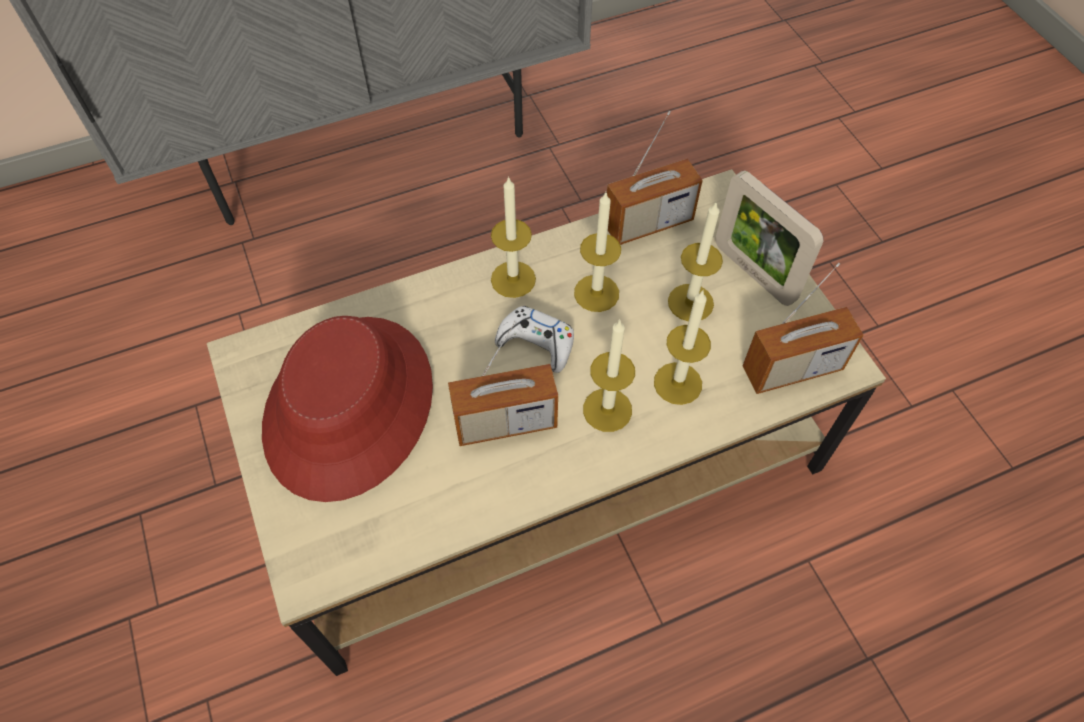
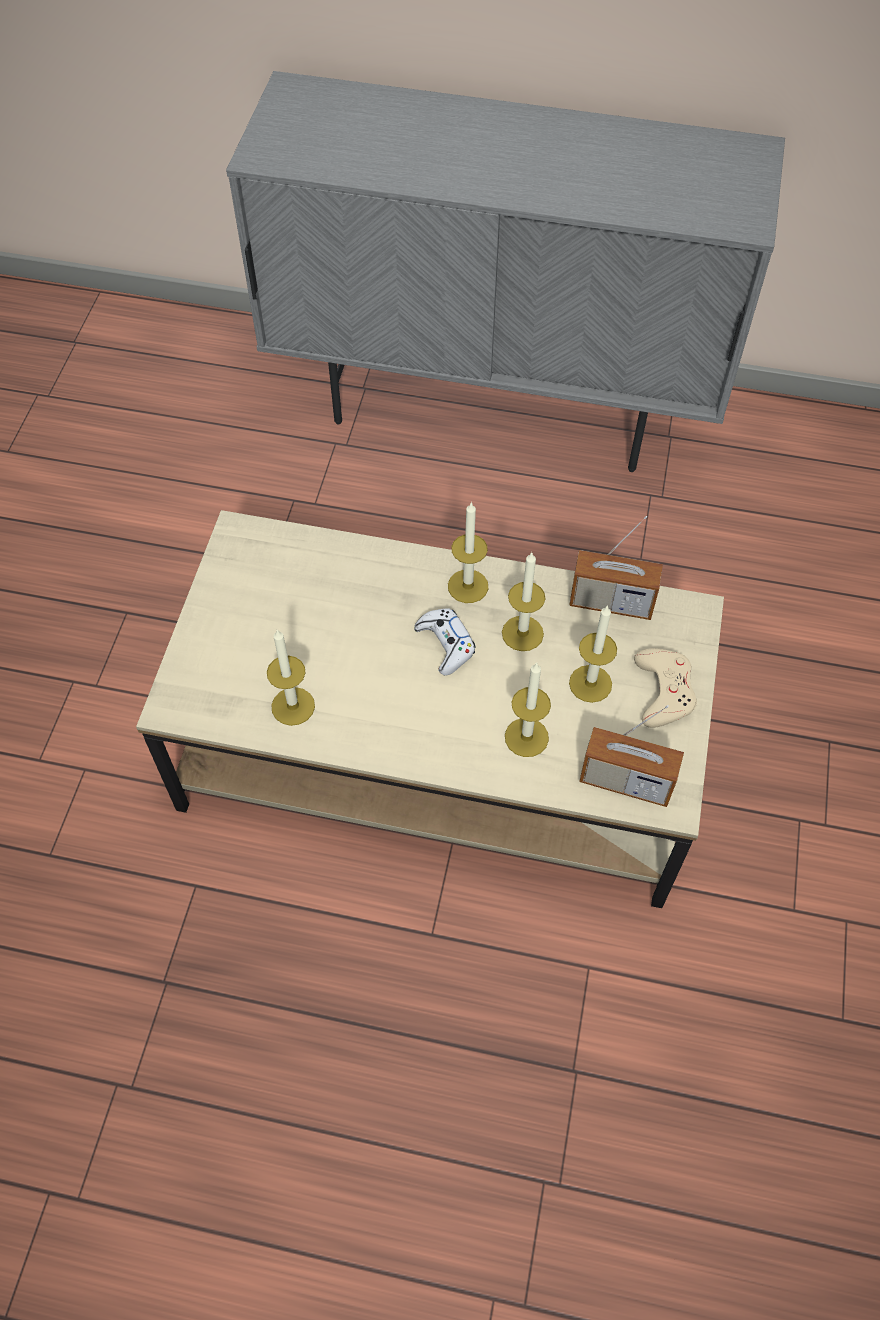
camera: 35 degrees right, 0 degrees up
(350, 407) = (280, 612): red hat -> none
(505, 423) = (377, 688): radio -> none
(607, 409) = (457, 724): candle -> candle (293, 706)
(754, 273) = (663, 691): picture frame -> beige game controller

